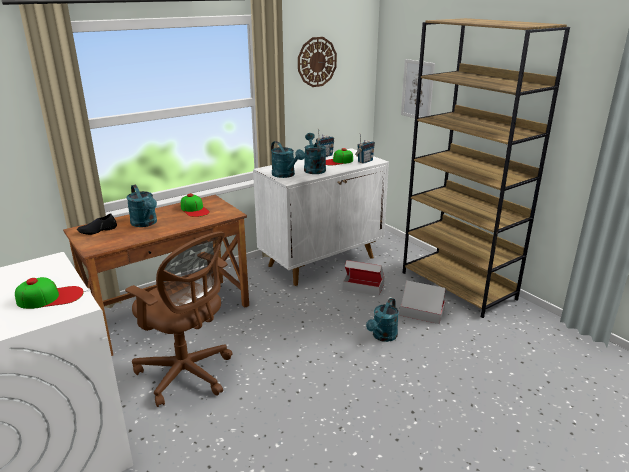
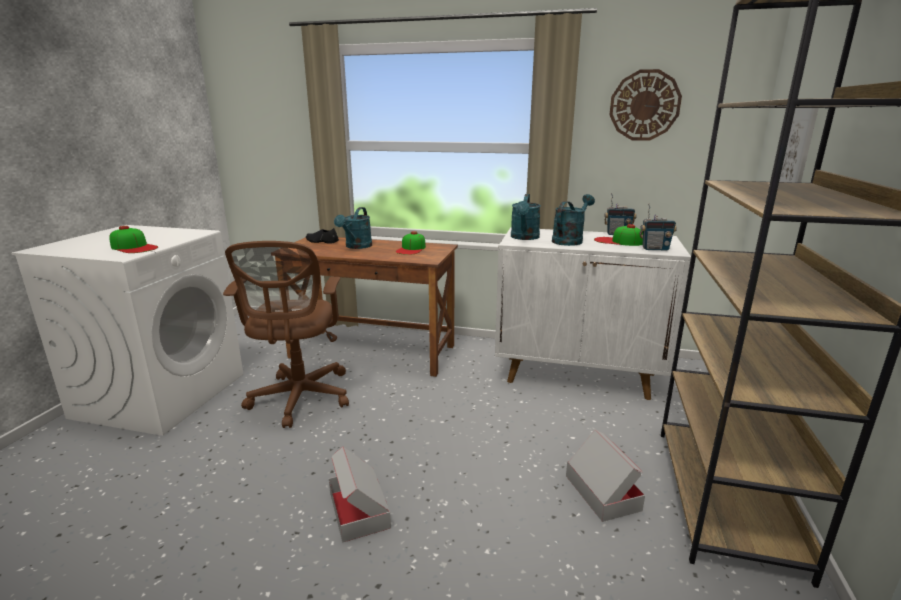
camera: 50 degrees right, 5 degrees down
(363, 286) = (579, 421): cardboard box -> cardboard box (359, 510)
(383, 337) = (502, 484): turquoise watering can -> none

